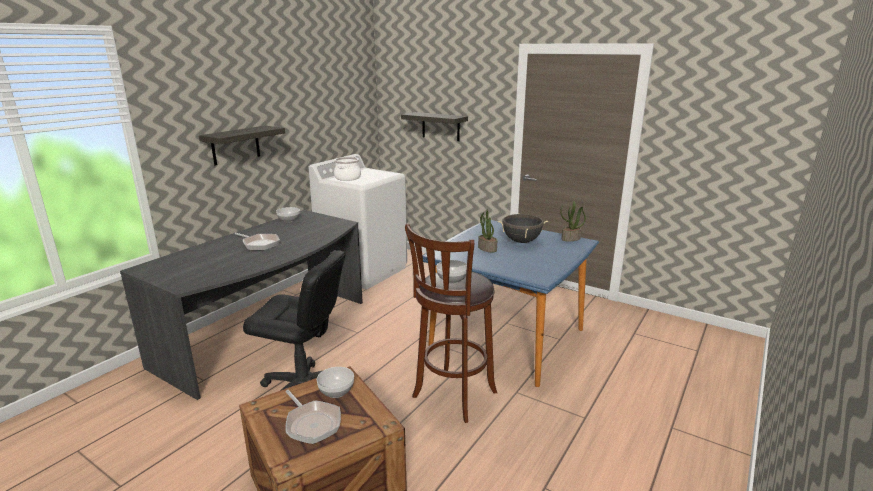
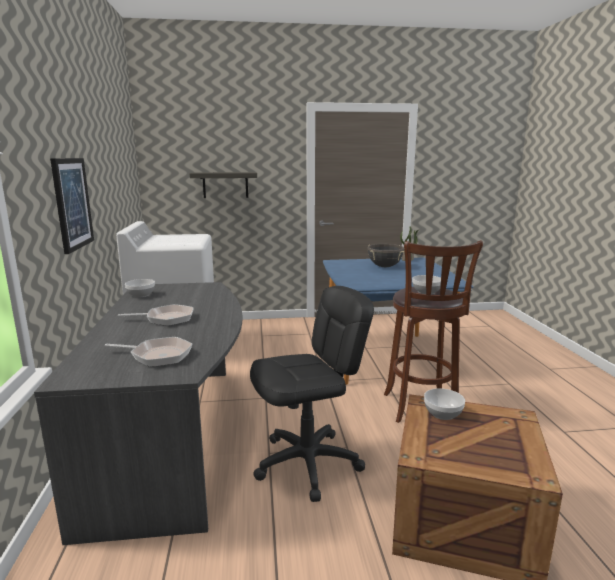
camera: 40 degrees left, 5 degrees down
(235, 145) = (72, 203): shelf -> picture
(312, 423) = (481, 442): frying pan -> frying pan (158, 355)
(347, 178) = (164, 243): cooking pot -> none
(486, 248) = (376, 275): potted plant -> none

